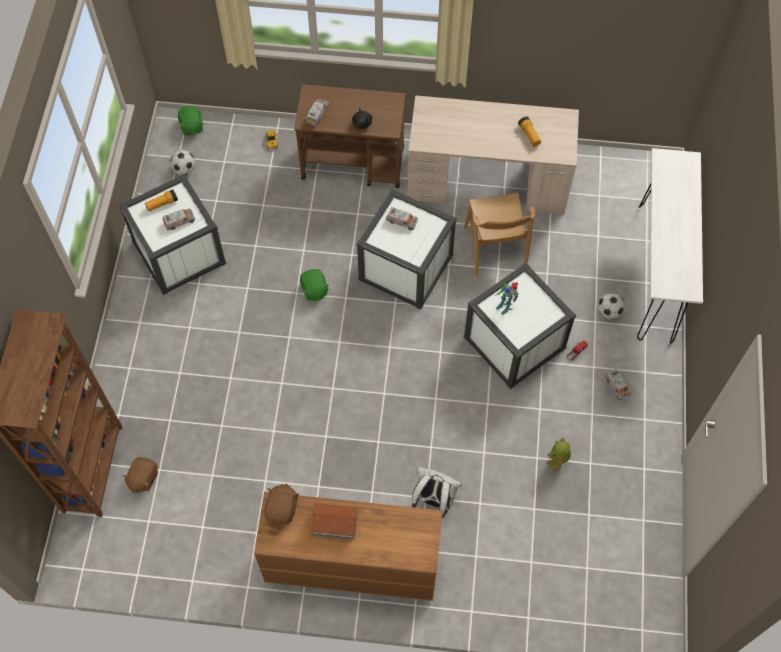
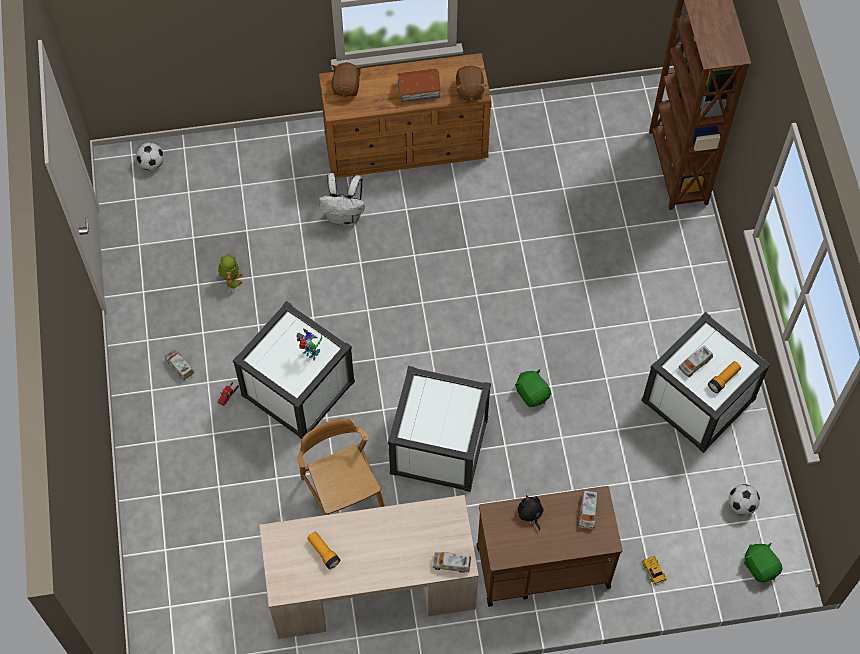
camera: 165 degrees right, 0 degrees up
(143, 478) = (627, 170): brown plush toy -> brown plush toy (346, 87)
(402, 221) = (448, 425): toy truck -> toy truck (451, 564)
(609, 312) = (199, 448): football -> football (151, 163)
(656, 272) = (150, 511): white console table -> none

